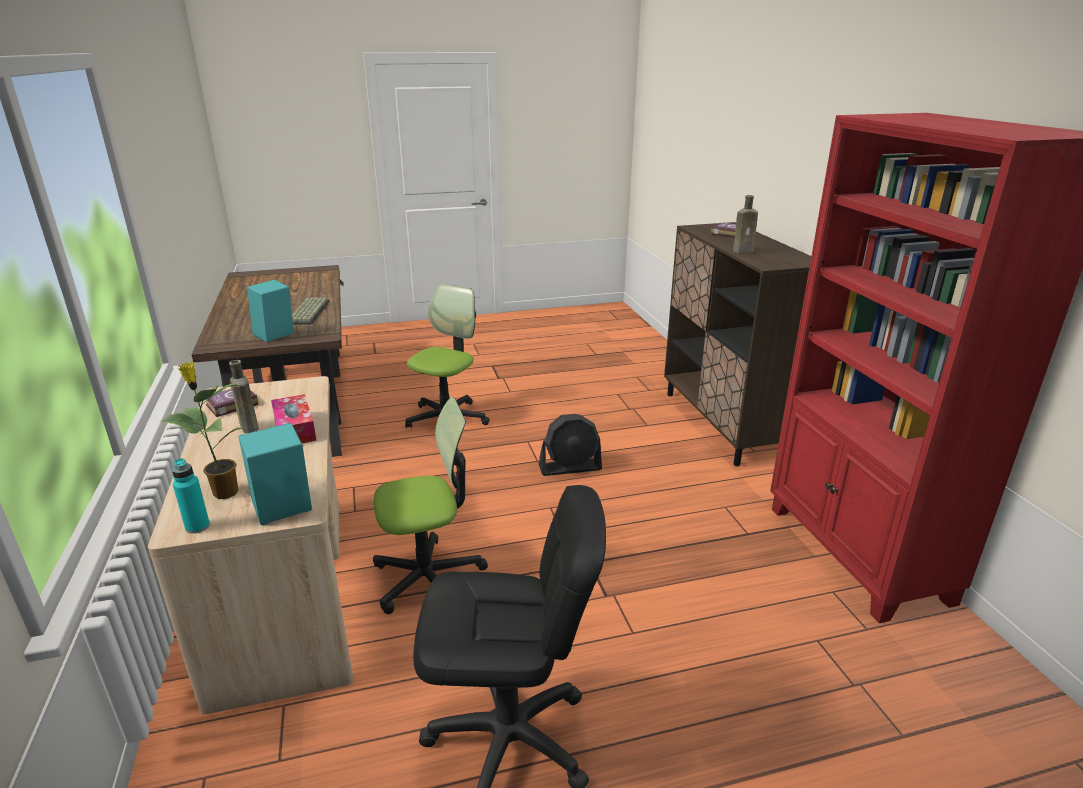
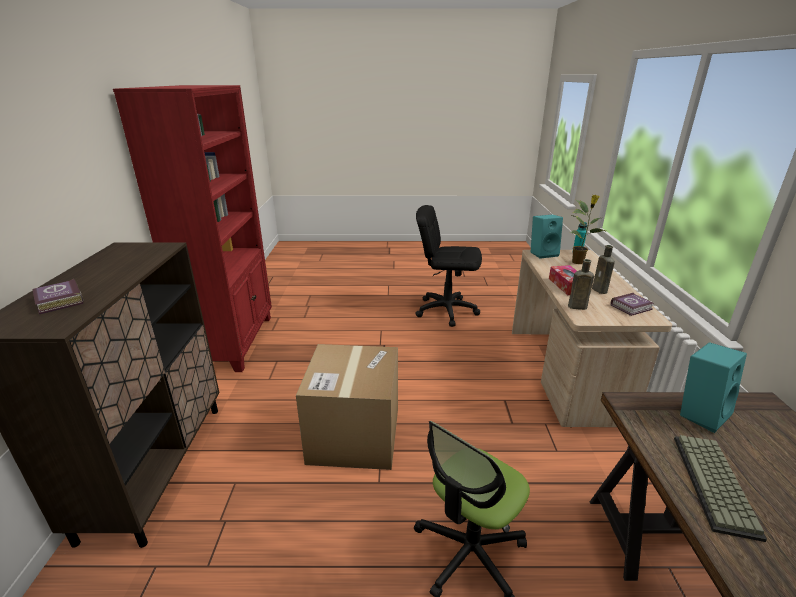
camera: 165 degrees left, 0 degrees up
(429, 579) = (480, 367): office chair -> none
(570, 467) = (354, 435): black fan -> cardboard box
(744, 251) = (136, 265): brown bottle -> brown bottle (576, 307)

